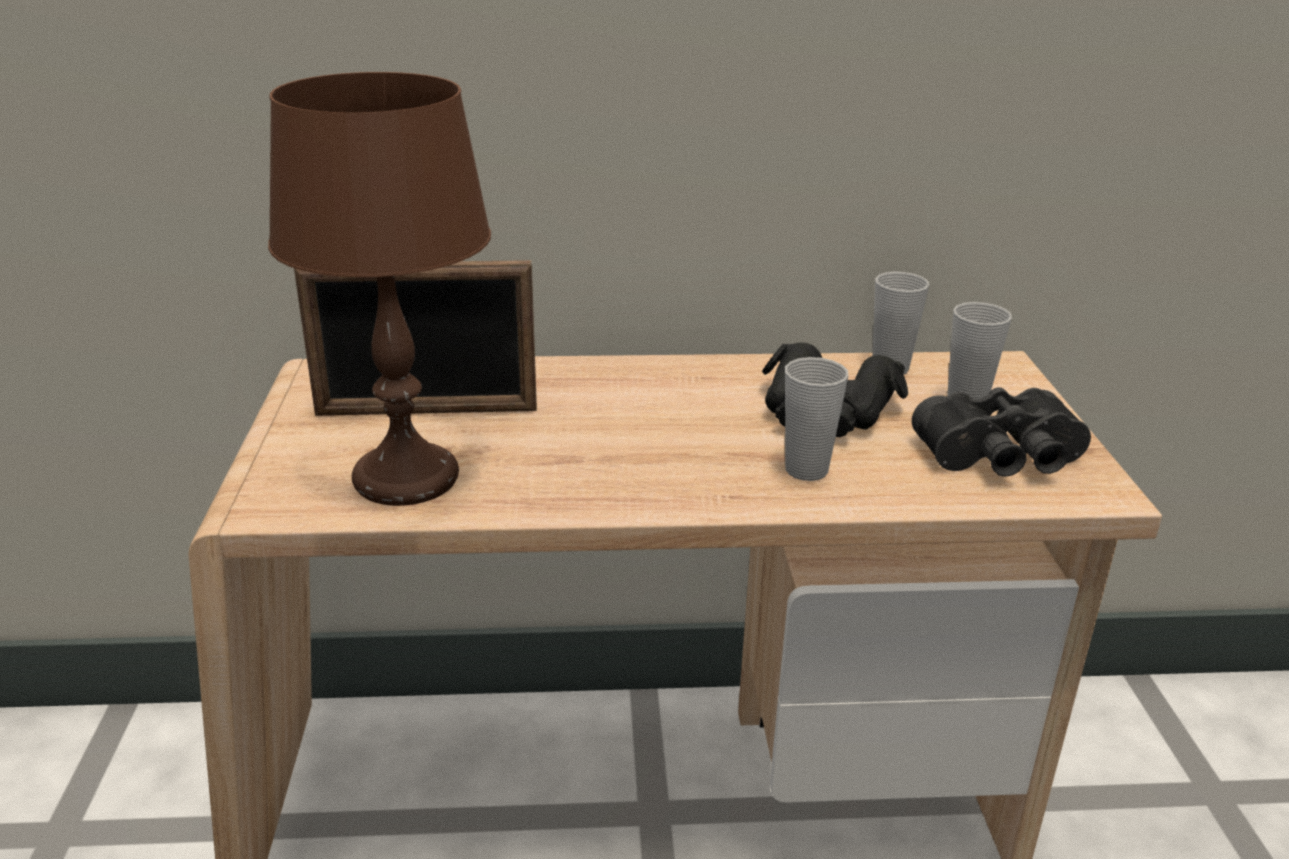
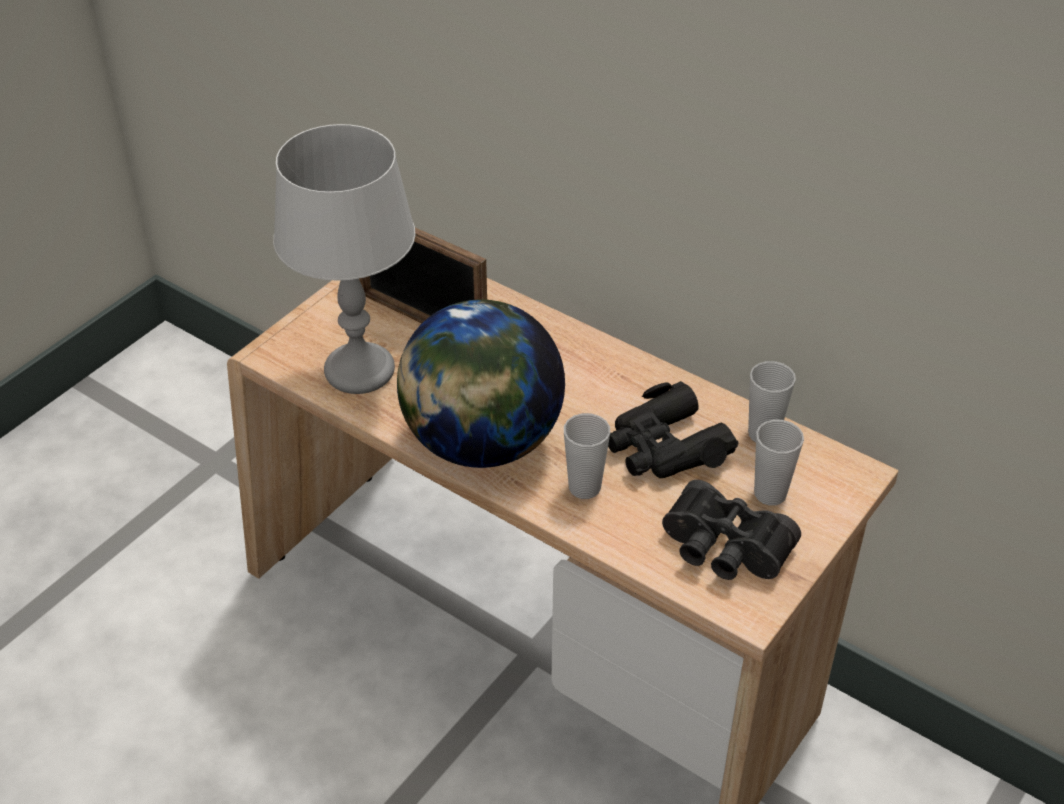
camera: 40 degrees right, 15 degrees up
(405, 479) = (358, 371): brown table lamp -> grey table lamp
(645, 480) = (482, 443): none -> globe

